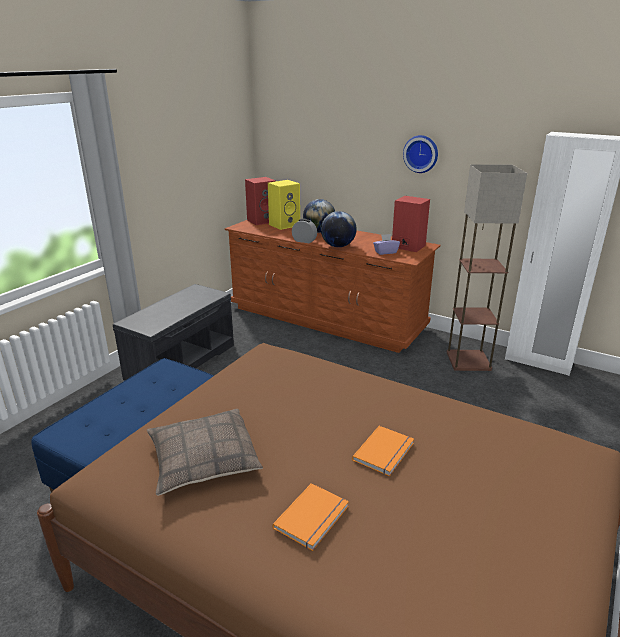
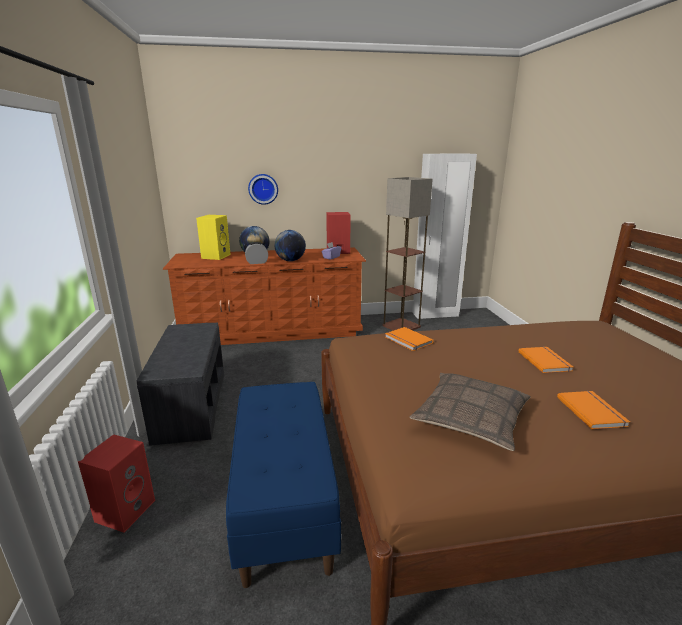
camera: 40 degrees left, 5 degrees down
(262, 220) = (188, 257): red speaker -> red speaker (125, 509)
(299, 370) = (407, 340): none -> orange book
(421, 153) = (331, 178): wall clock -> wall clock (263, 189)

